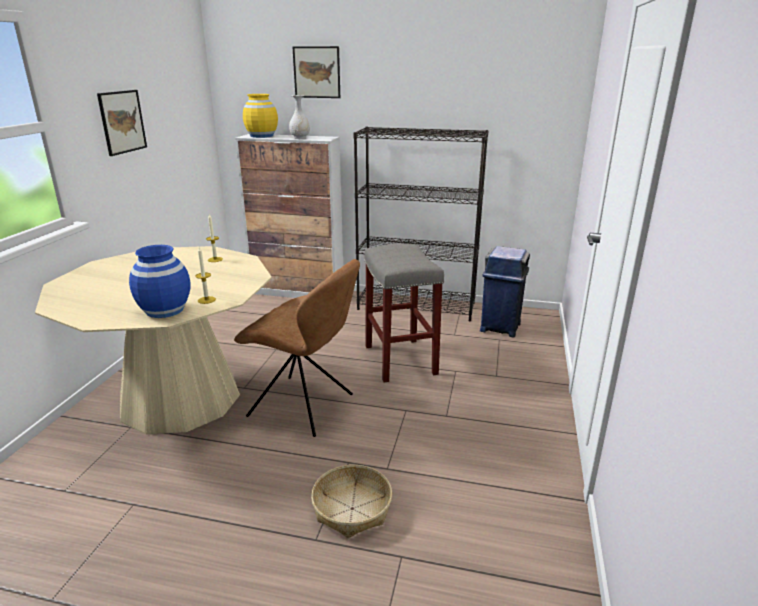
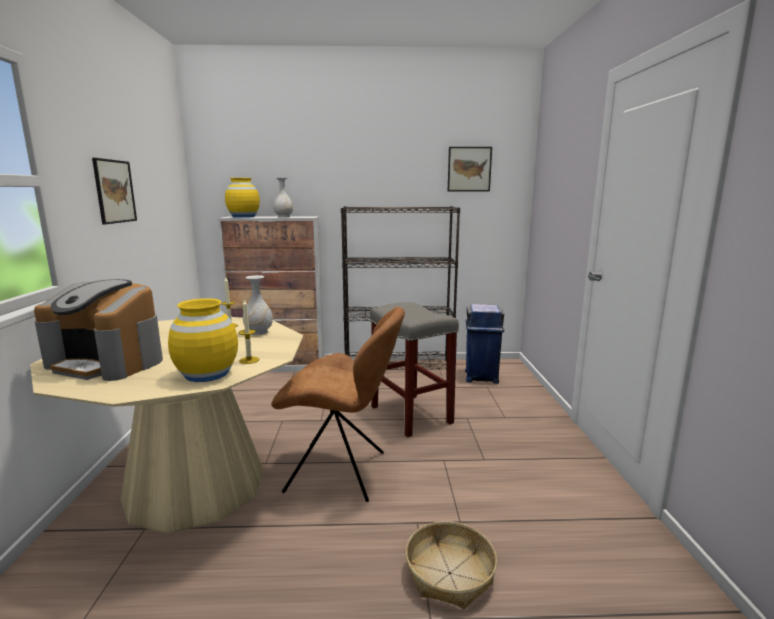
camera: 15 degrees left, 10 degrees down
(98, 289) = (108, 362): none -> coffee machine
(165, 310) = (207, 374): blue vase -> yellow vase
(235, 269) = (259, 332): none -> white vase
(317, 72) = (296, 159): picture -> picture (469, 169)

